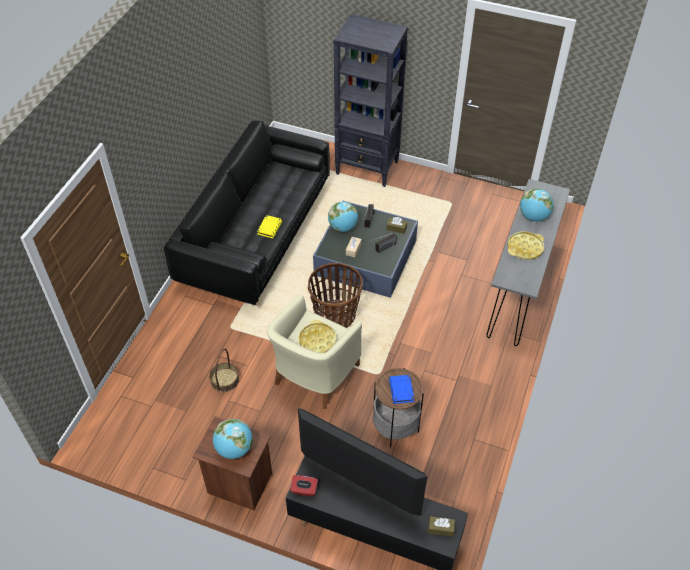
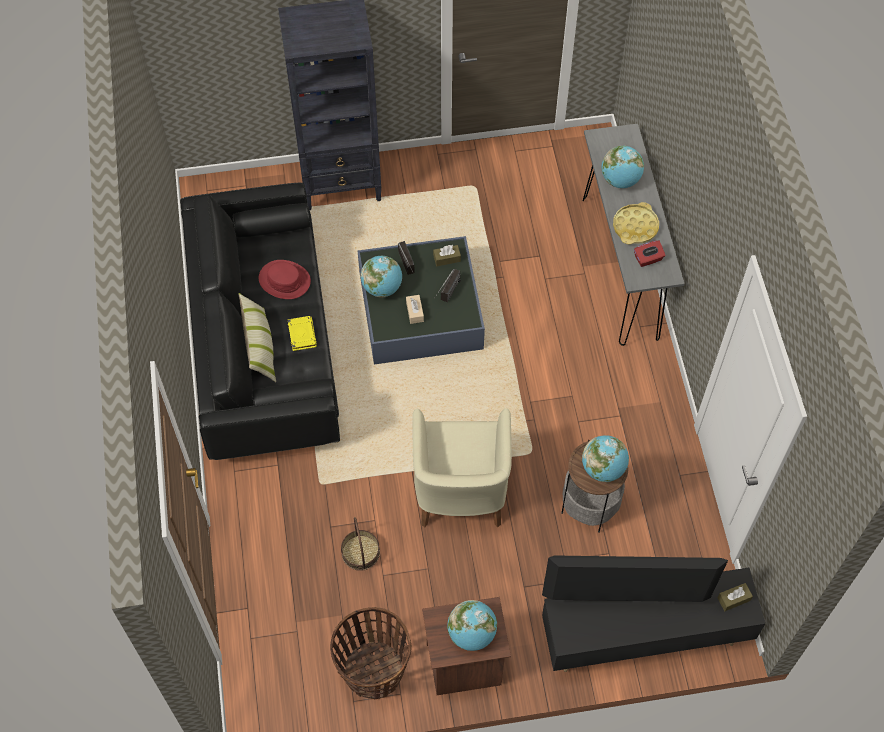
camera: 30 degrees left, 10 degrees up
(240, 224) = (260, 346): none -> pillow
(282, 194) = (284, 280): none -> red hat
(304, 490) = (570, 636): red tissue box -> red tissue box (648, 259)
(317, 340) = (465, 455): yellow tray -> none
(335, 316) = (434, 405): basket -> basket (373, 670)
(401, 391) = (603, 468): blue book -> globe

